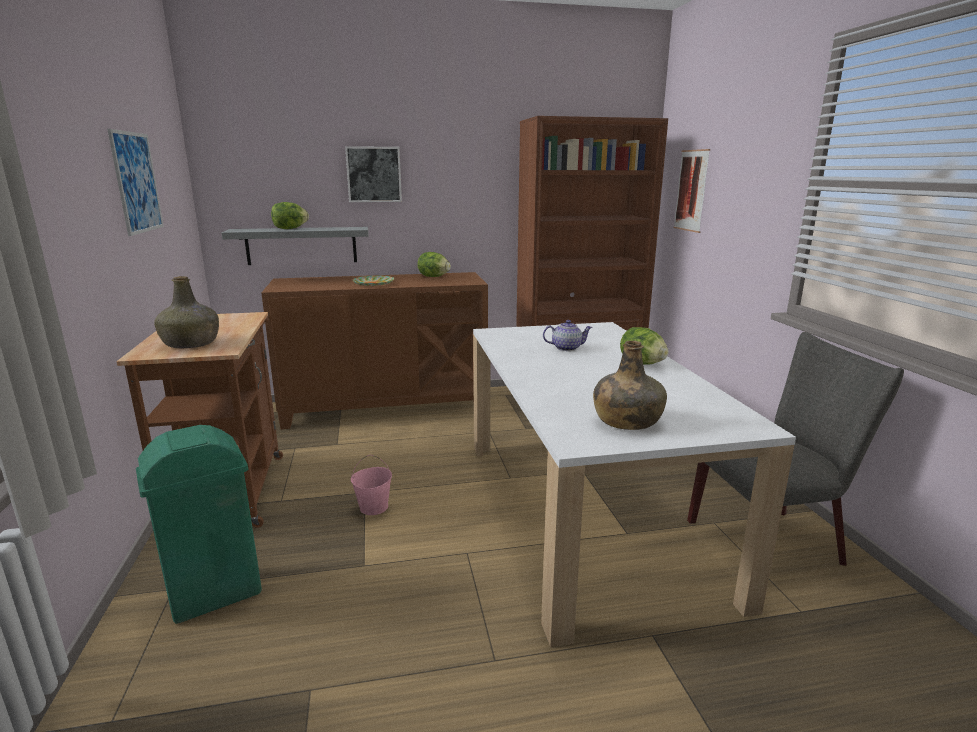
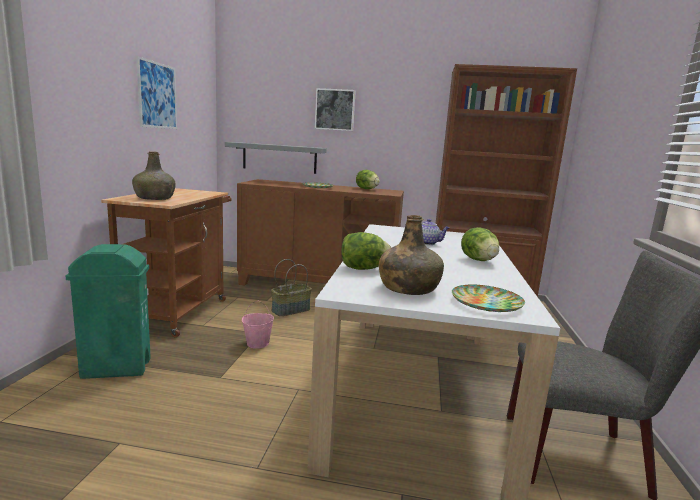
camera: 20 degrees right, 5 degrees down
(290, 229) = (271, 144): lettuce -> lettuce (363, 269)
(378, 451) = (291, 310): none -> basket
(691, 190) = (595, 133): picture -> none
(712, 422) = (487, 303): none -> plate

